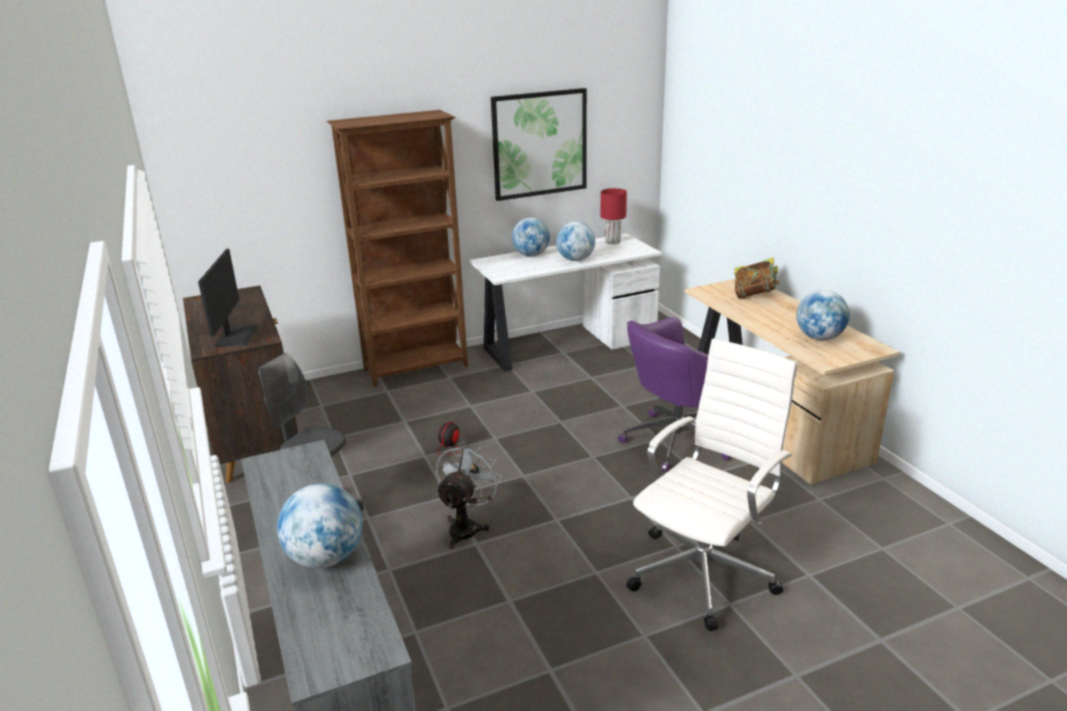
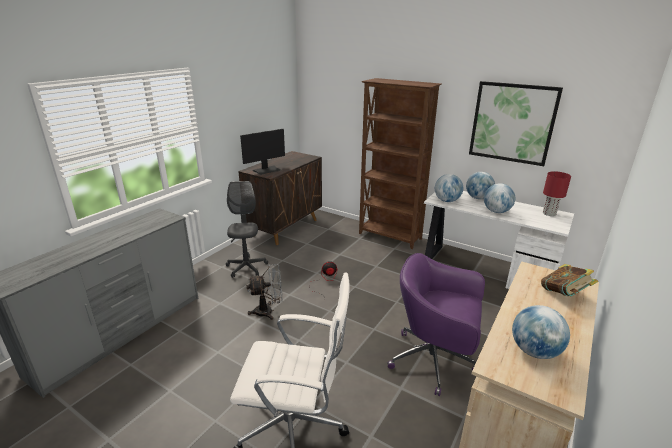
camera: 55 degrees right, 0 degrees up
(326, 558) = (83, 251): globe -> globe (447, 201)

